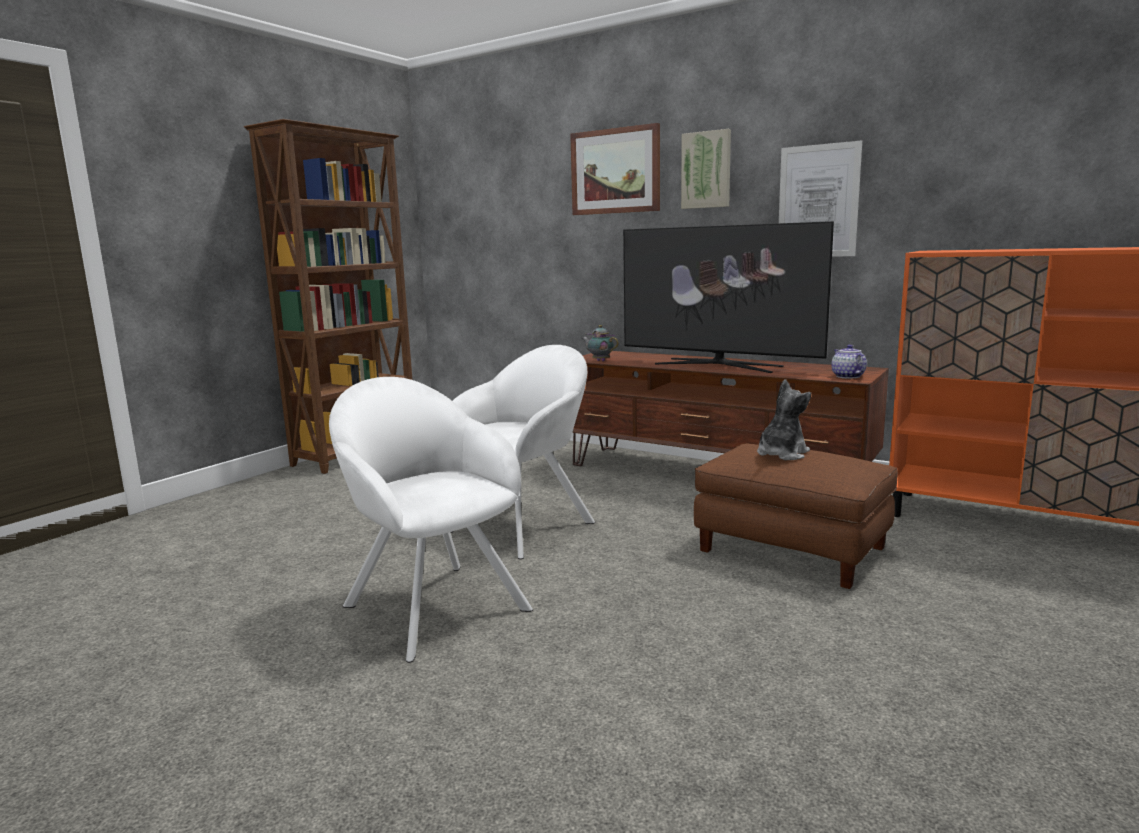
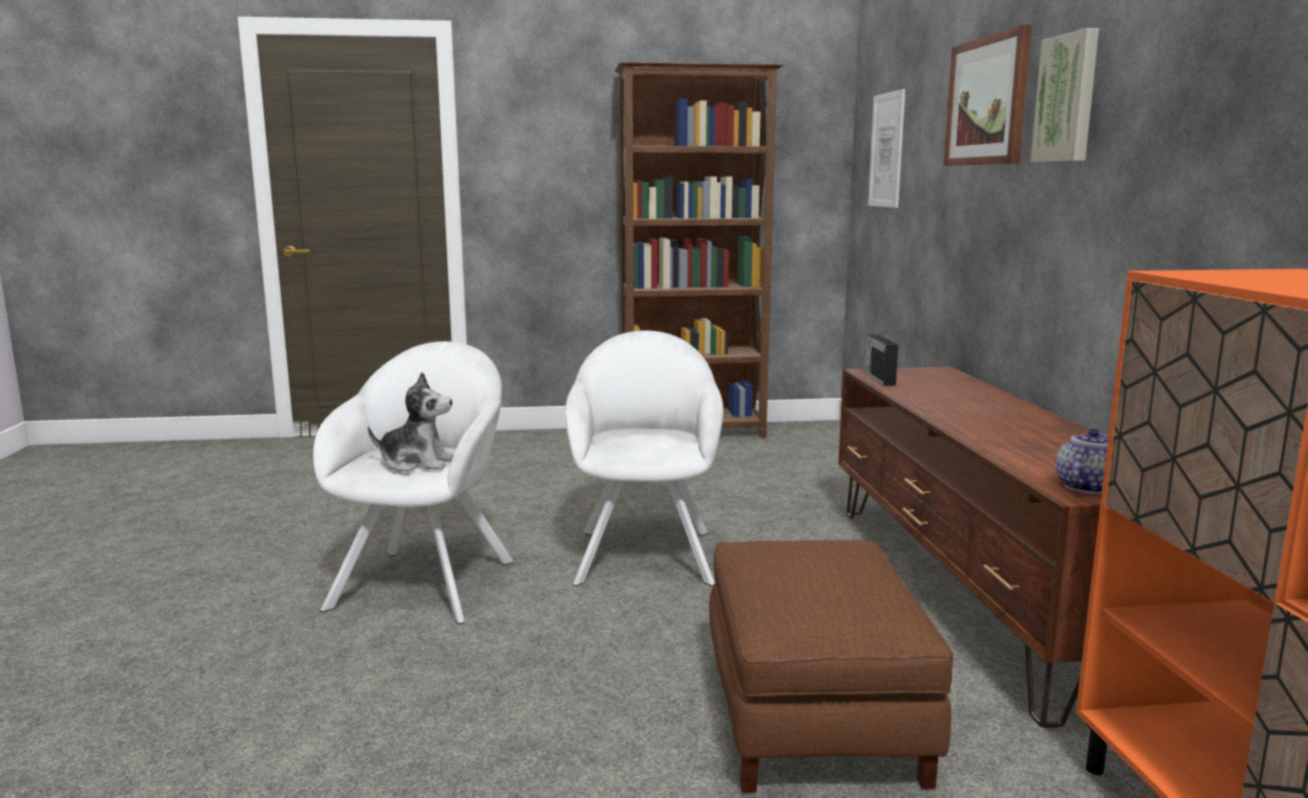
camera: 50 degrees right, 0 degrees up
(525, 524) = (645, 552): white armchair -> white armchair turned 90 degrees counterclockwise
(599, 361) = (879, 378): teapot -> radio
(717, 365) = (986, 419): television -> none
(781, 454) = (806, 563): plush toy -> plush toy (416, 463)
(818, 201) = (1186, 156): picture -> picture (886, 150)

